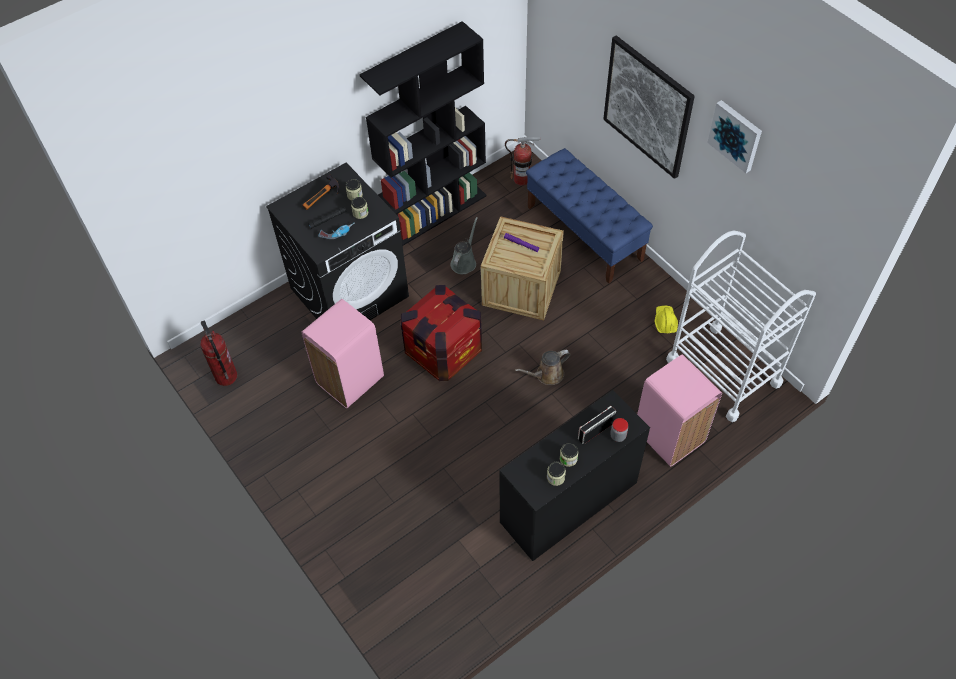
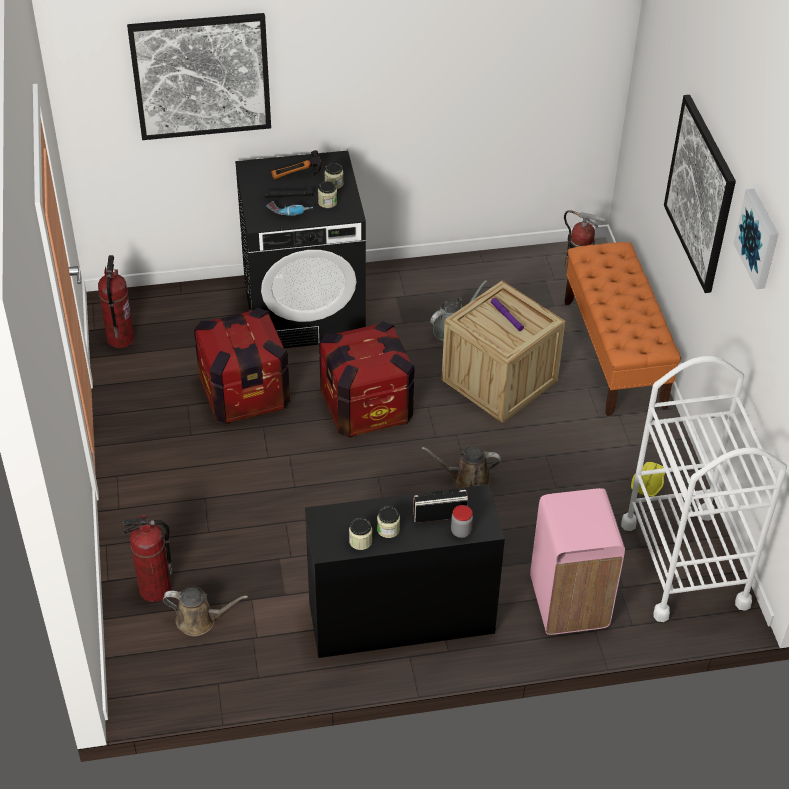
camera: 25 degrees right, 10 degrees down
(225, 153) = (201, 76): none -> picture
(349, 380) = (244, 394): pink trash can -> crate
(384, 567) = (155, 589): none -> fire extinguisher
(432, 574) = (200, 620): none -> brown watering can
(435, 211) = (454, 267): black bookcase -> none
(584, 233) = (614, 354): blue bench -> orange bench

